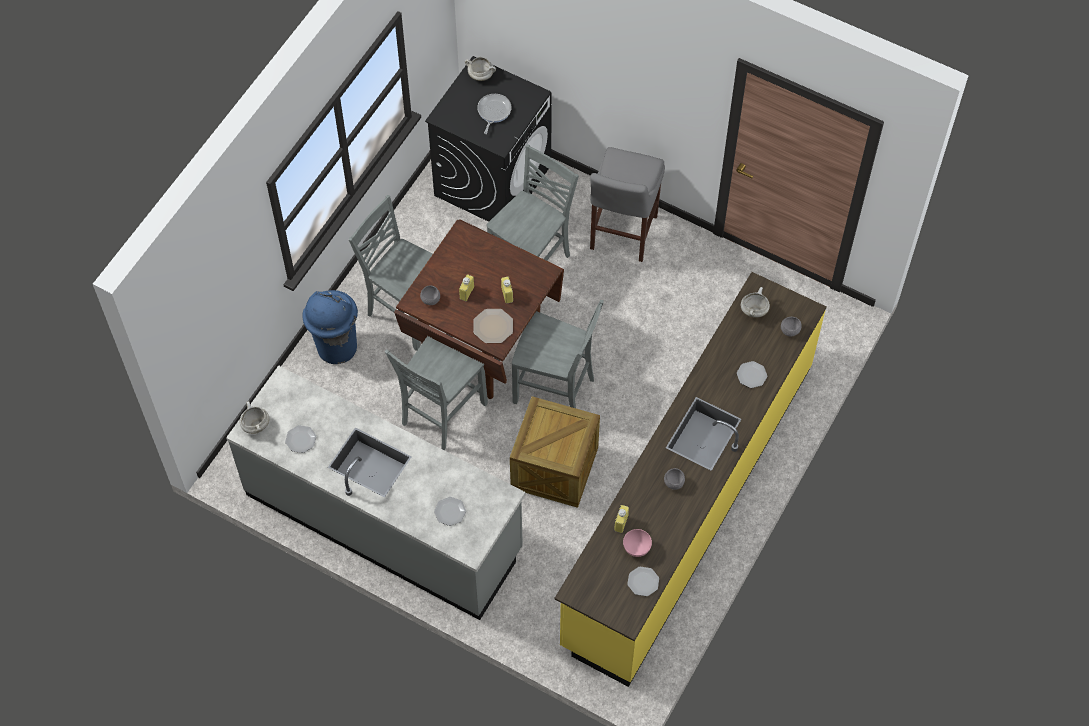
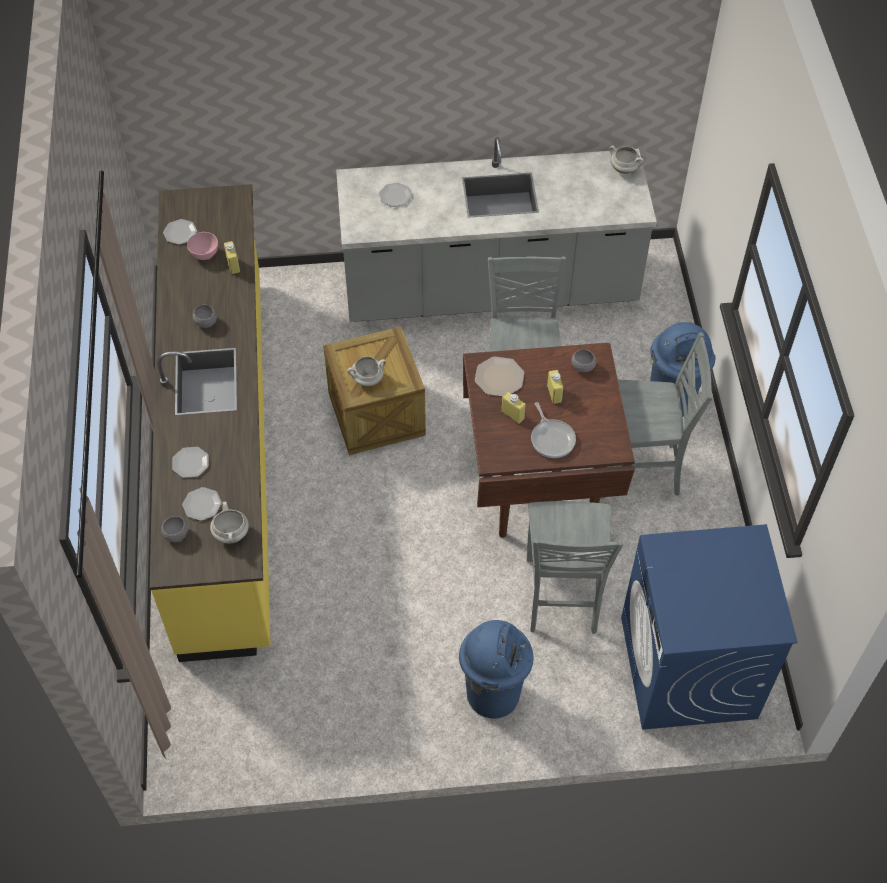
camera: 145 degrees right, 5 degrees down
(301, 440) = (574, 179): plate -> plate (202, 505)
(481, 75) = (762, 621): white cooking pot -> white cooking pot (367, 379)
(493, 112) = (704, 582): frying pan -> frying pan (552, 438)
(493, 180) = (688, 668): black washing machine -> blue washing machine
(555, 391) = (431, 482): grey chair -> none
(622, 235) = (493, 693): grey stool -> blue trash can

